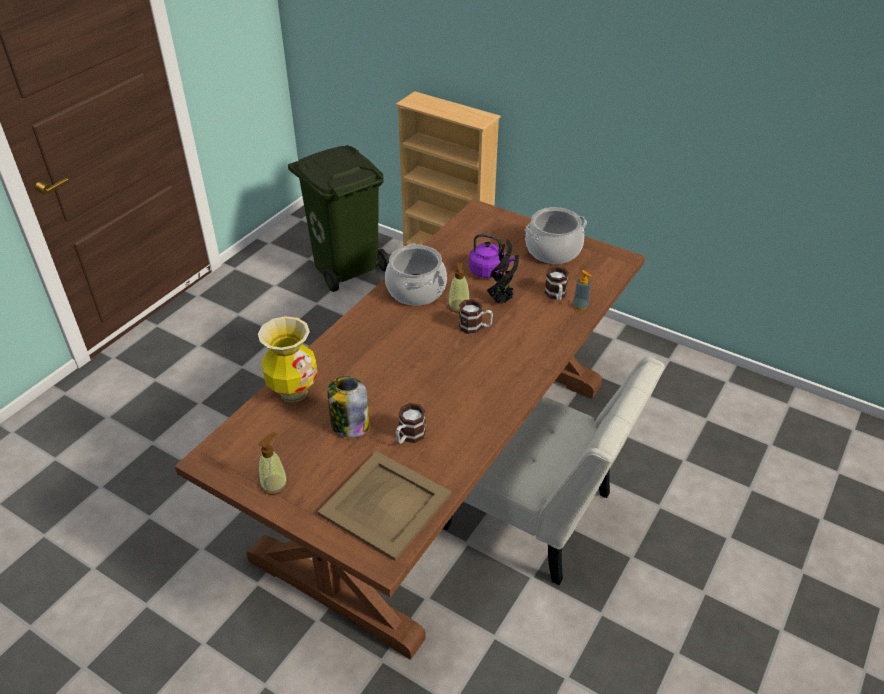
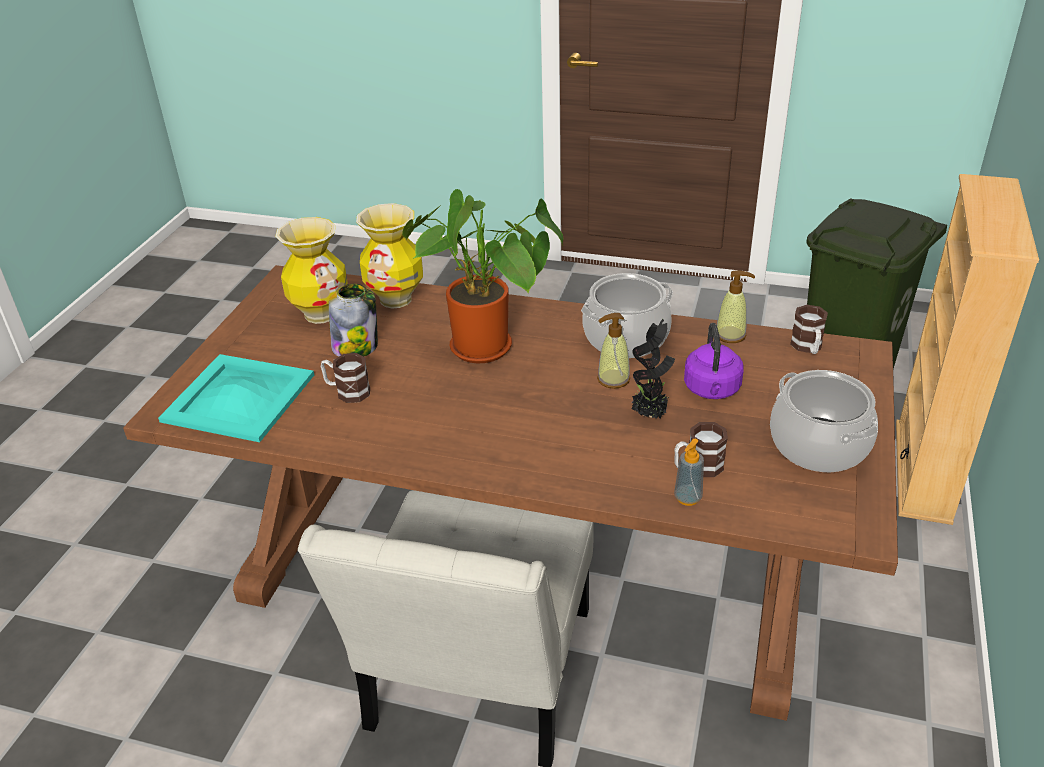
camera: 75 degrees right, 5 degrees down
(274, 484) = (259, 323): soap dispenser -> soap dispenser (730, 335)
(286, 441) = (321, 314): none -> vase
(384, 504) = (238, 397): beige tray -> turquoise tray
(393, 354) = (488, 349): none -> potted plant
(475, 327) = (575, 402): mug -> mug (808, 347)

